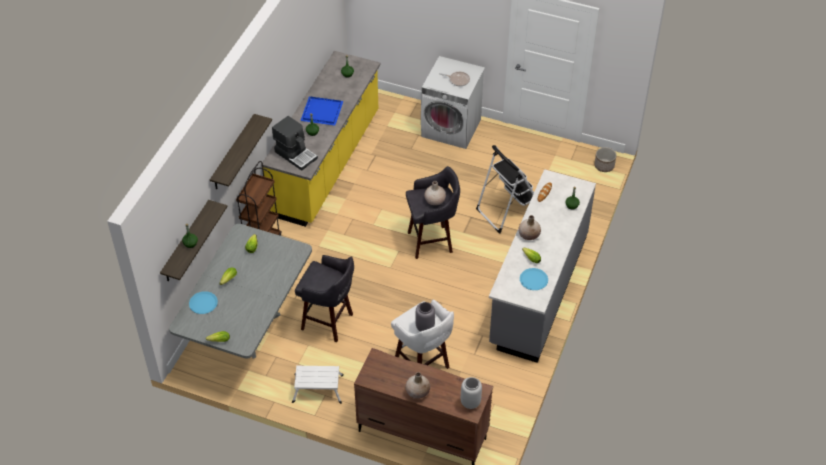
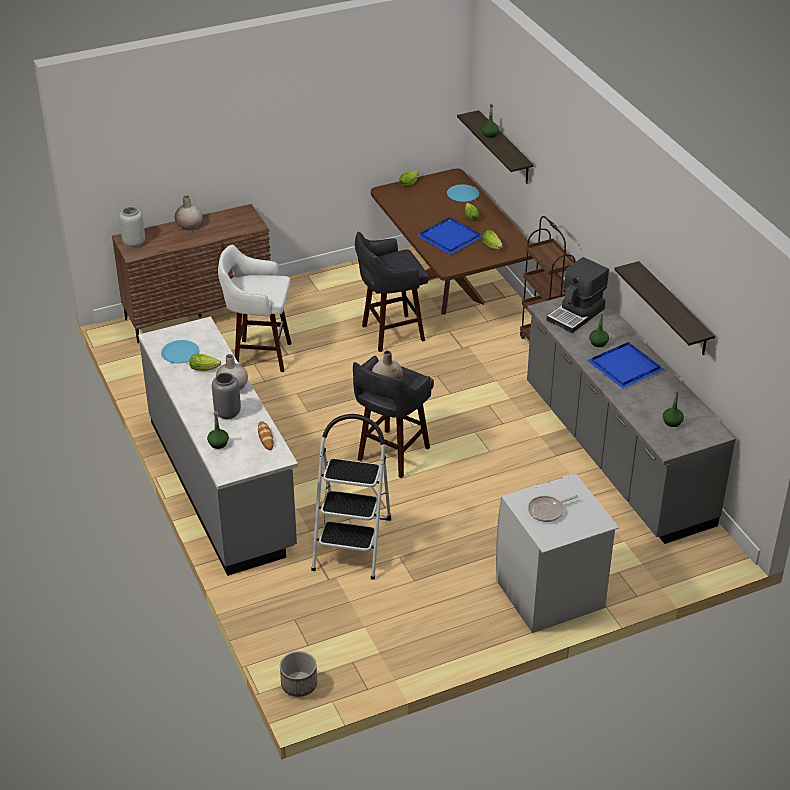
camera: 135 degrees right, 10 degrees down
(233, 153) = (569, 188): shelf -> shelf (674, 309)
(249, 330) = (449, 289): grey dining table -> brown dining table
(264, 273) = (449, 237): none -> blue tray
(296, 154) = (576, 315): coffee machine -> coffee machine turned 45 degrees counterclockwise
(317, 388) = (331, 290): white step ladder -> none
(326, 163) = (615, 455): yellow counter -> grey counter
(424, 327) = (251, 284): grey vase -> grey vase (228, 413)

